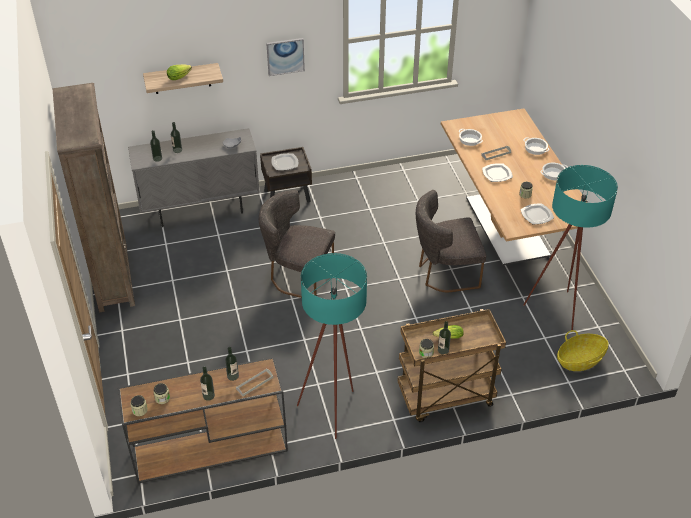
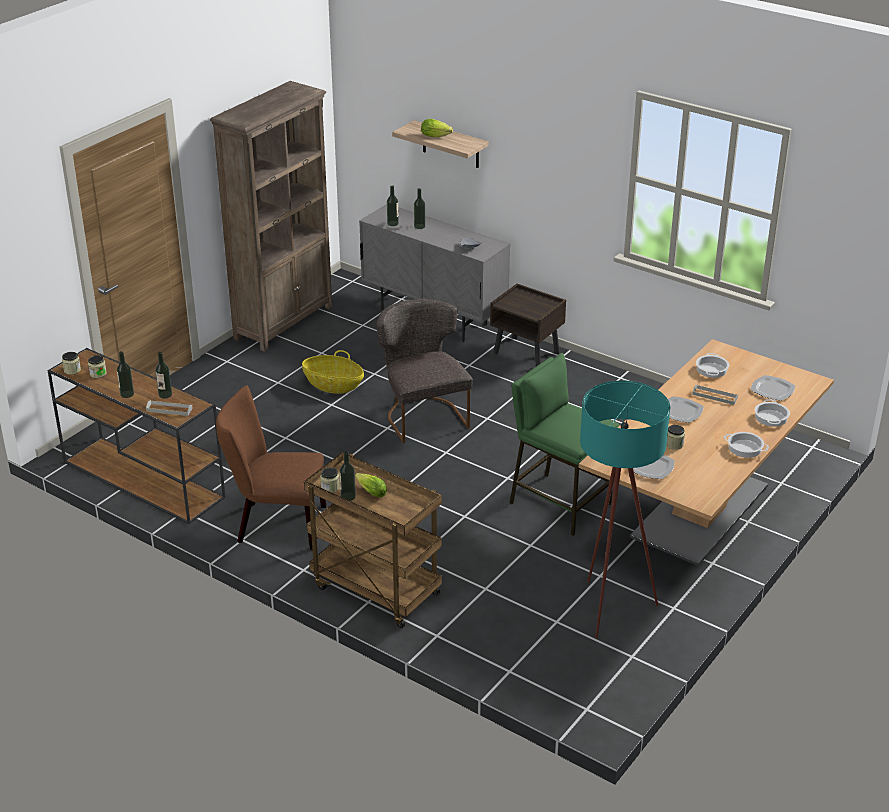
camera: 50 degrees right, 10 degrees down
(284, 163) = (526, 303): plate -> plate (772, 389)
(285, 56) = (561, 166): picture -> none
(334, 407) = (275, 524): turquoise floor lamp -> brown chair
(444, 273) = (559, 503): grey chair -> green stool
(580, 360) = (556, 665): basket -> basket (333, 385)

